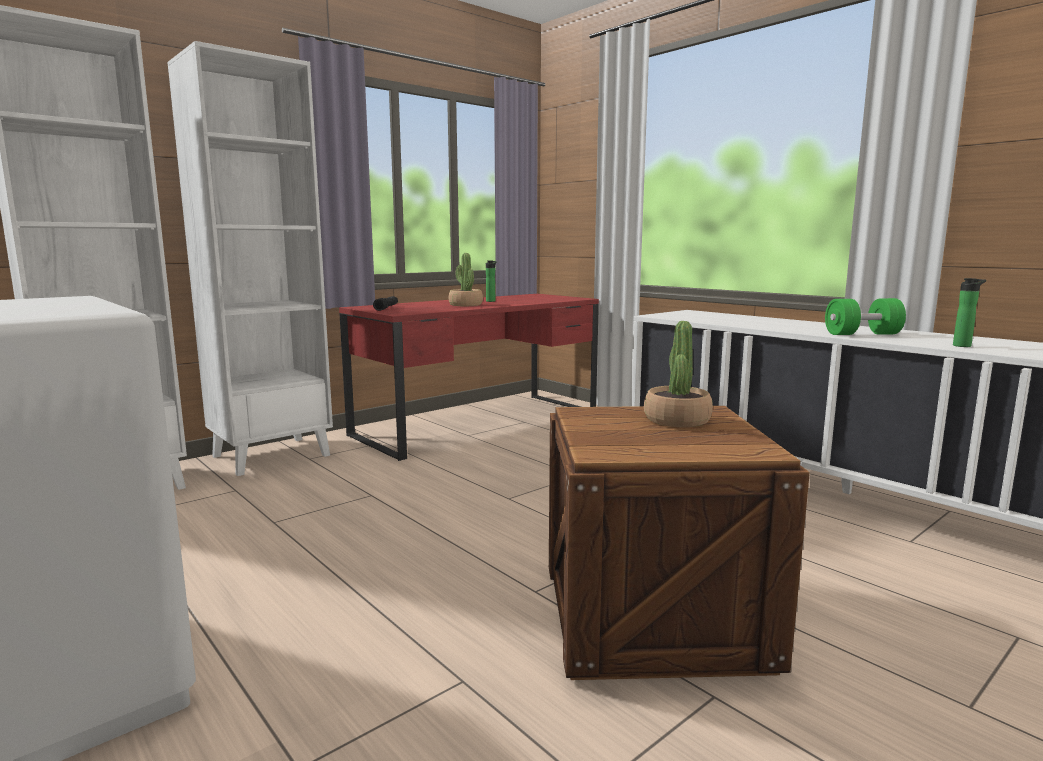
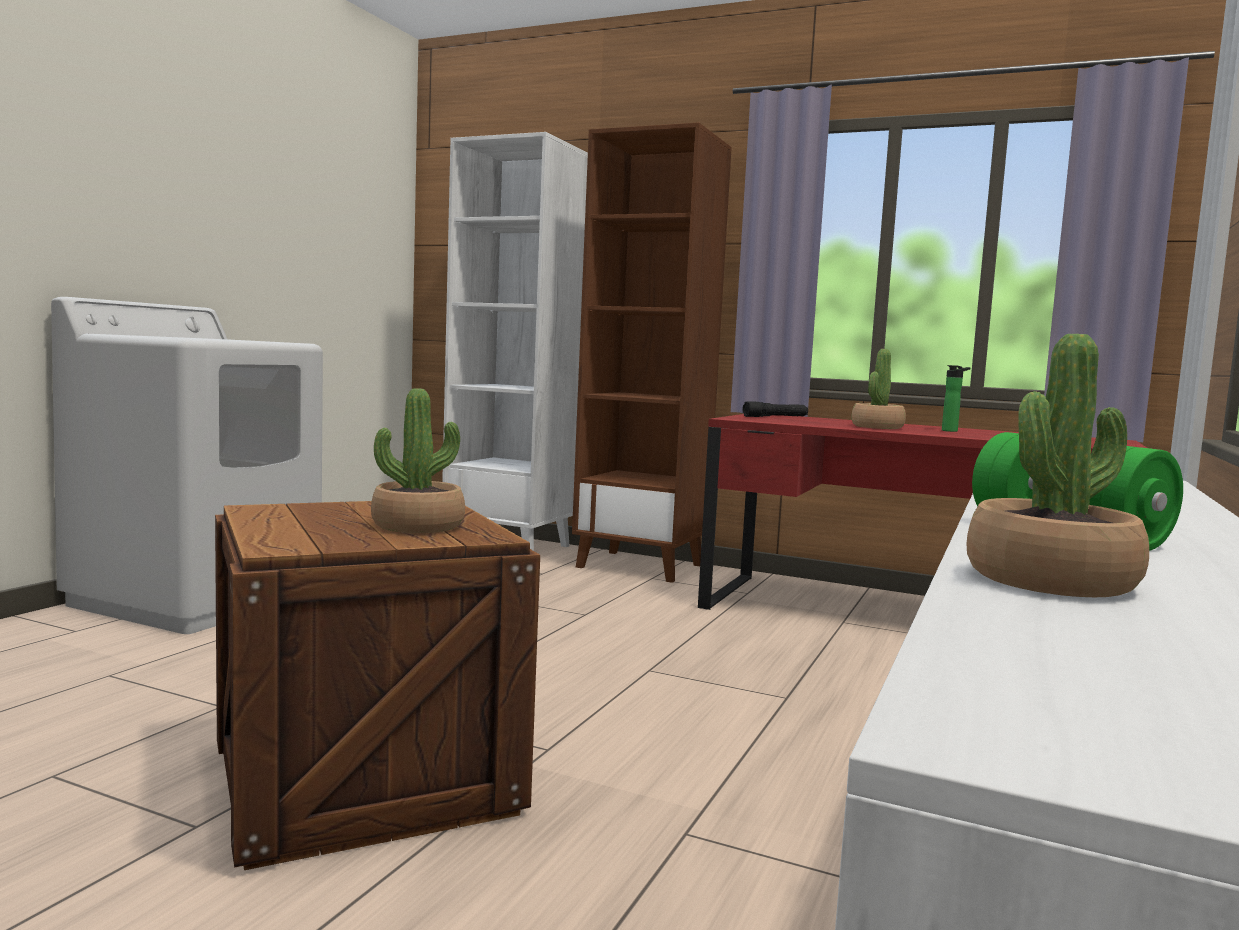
camera: 65 degrees right, 5 degrees down
(272, 455) = (641, 566): white bookcase -> brown bookcase
(963, 345) = (1051, 580): bottle -> potted plant

